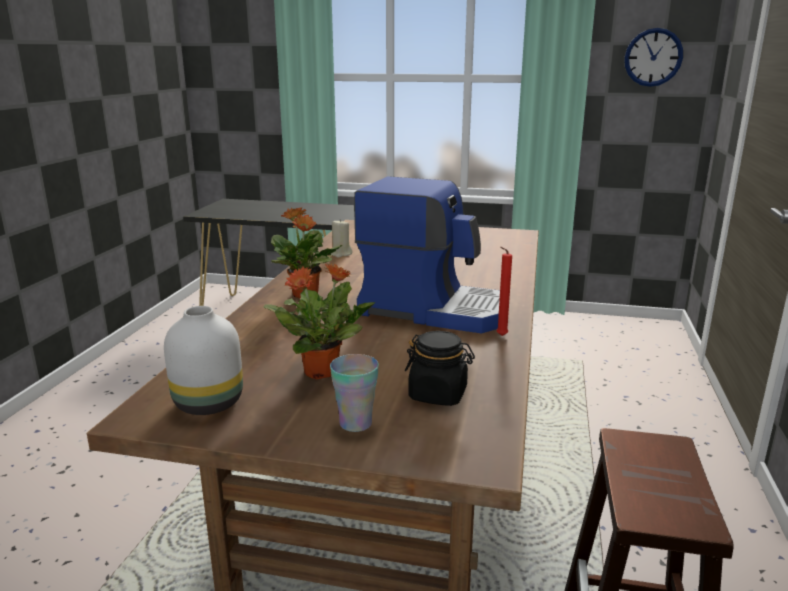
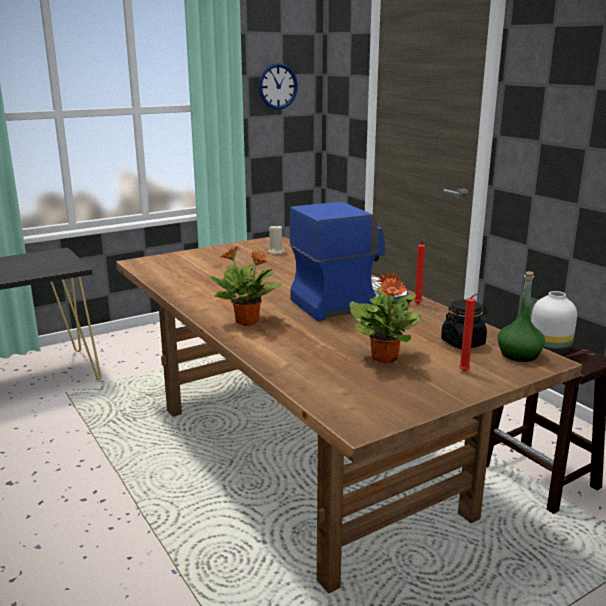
camera: 45 degrees left, 0 degrees up
(207, 403) = (373, 400): white vase -> white vase (548, 349)
(341, 254) = (192, 287): beige candle -> beige candle (276, 252)
(355, 423) = (465, 372): cup -> red candle
(466, 438) = (519, 355): none -> green bottle

